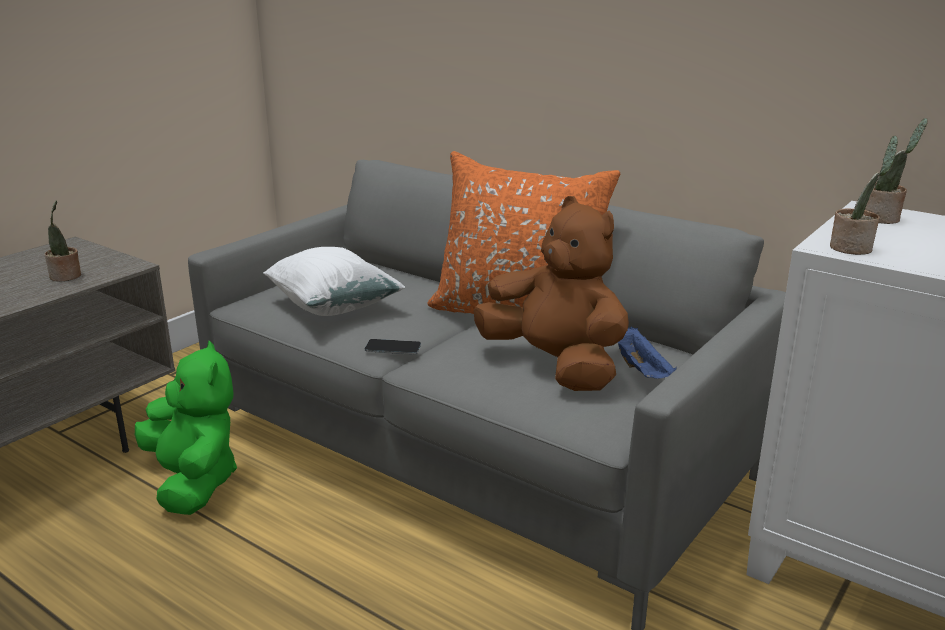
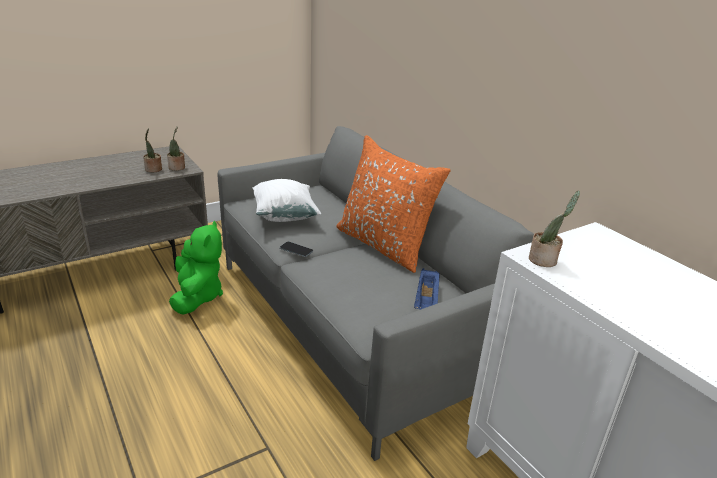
camera: 20 degrees right, 5 degrees up
(555, 366) = (377, 285): brown plush toy -> none
(883, 219) = (598, 241): potted plant -> potted plant (177, 168)

